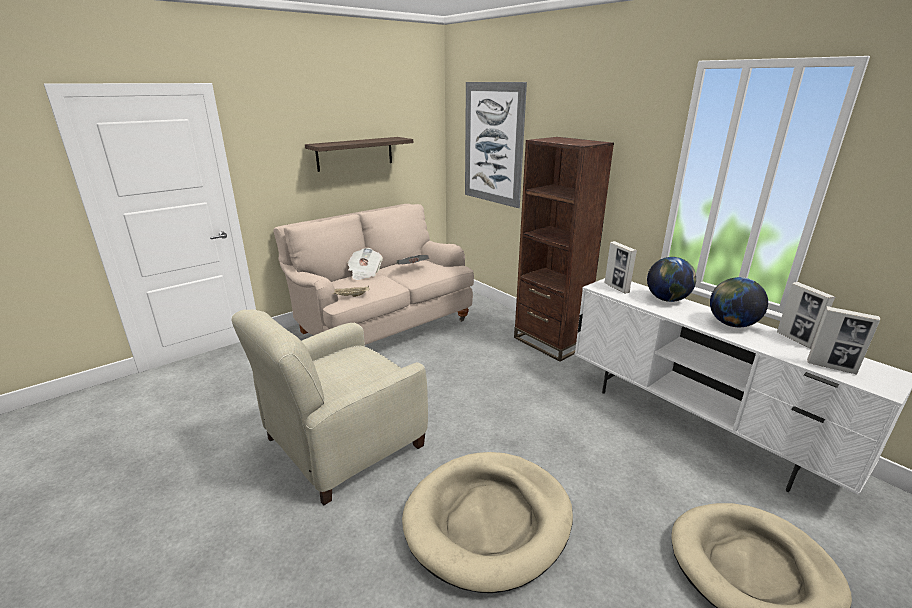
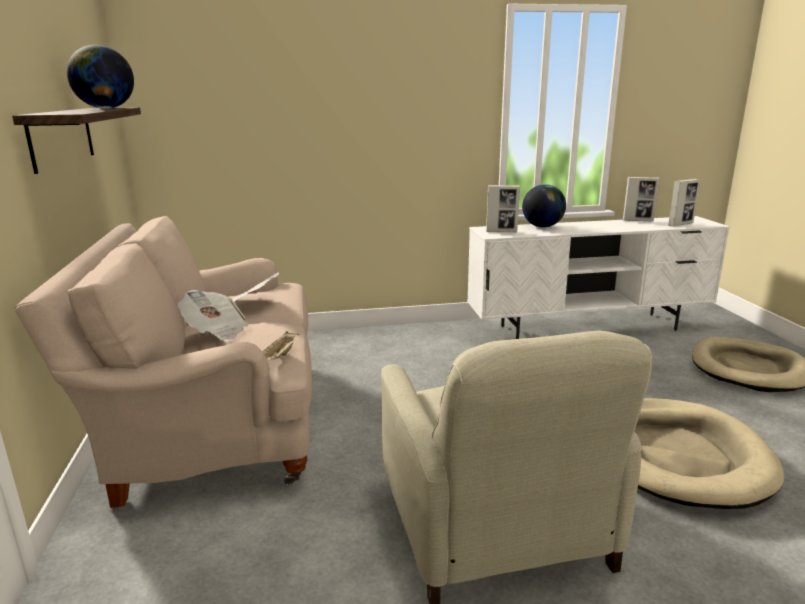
camera: 60 degrees left, 5 degrees down
(493, 144) = (238, 111): picture -> none
(549, 342) = (405, 336): brown bookcase -> none
(731, 324) = (603, 225): globe -> globe (105, 108)

